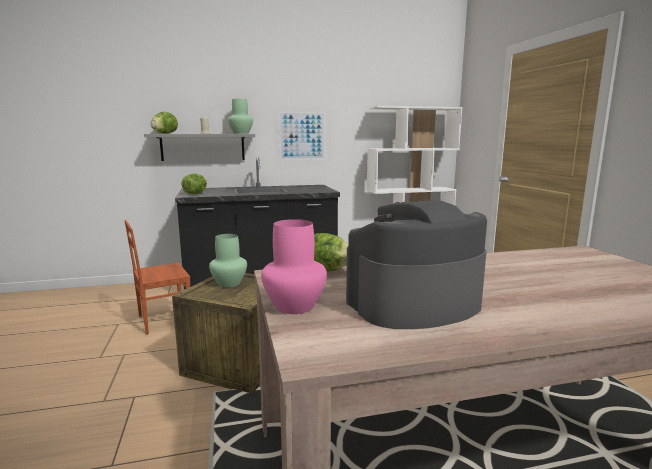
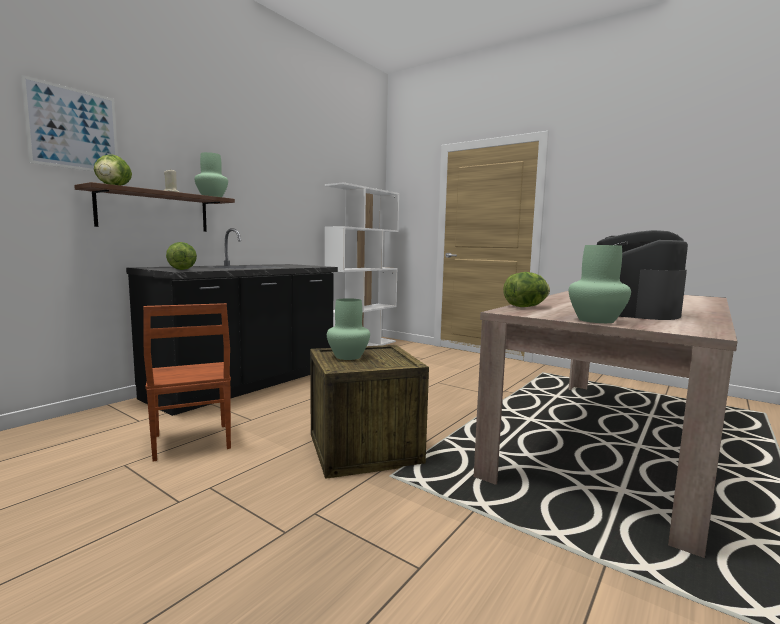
camera: 40 degrees left, 5 degrees down
(163, 320) = (190, 442): brown chair -> brown chair turned 45 degrees counterclockwise
(203, 147) = (154, 211): grey shelf -> brown shelf
(295, 306) = (596, 320): pink vase -> green vase
(302, 136) = (266, 207): picture -> picture (73, 129)

